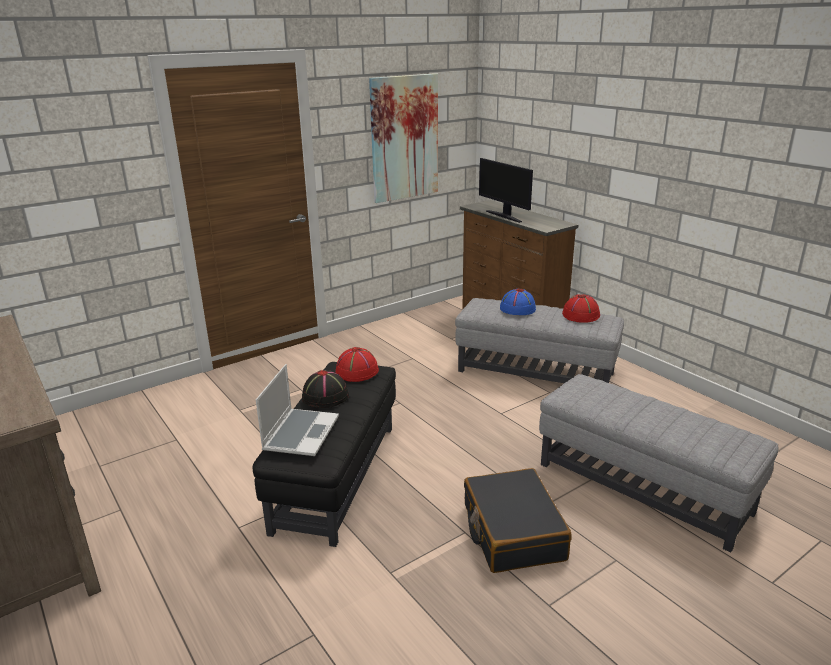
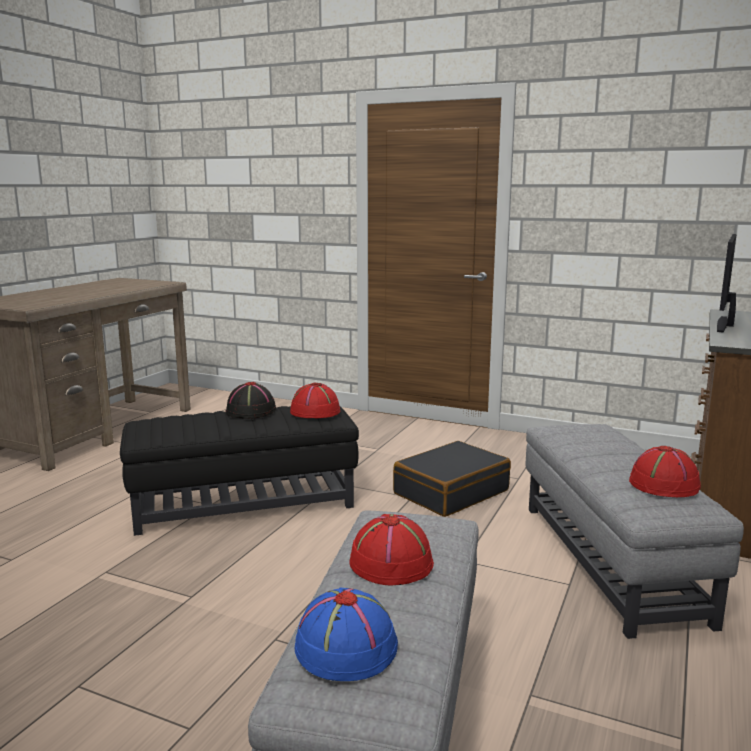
camera: 60 degrees right, 10 degrees down
(300, 433) = (176, 418): laptop -> none
(404, 138) = (651, 201): picture -> none
(512, 532) = (208, 628): black suitcase -> black suitcase (450, 492)
(517, 309) = (601, 444): blue hat -> blue hat (345, 647)
(630, 406) = (391, 562): none -> red hat

